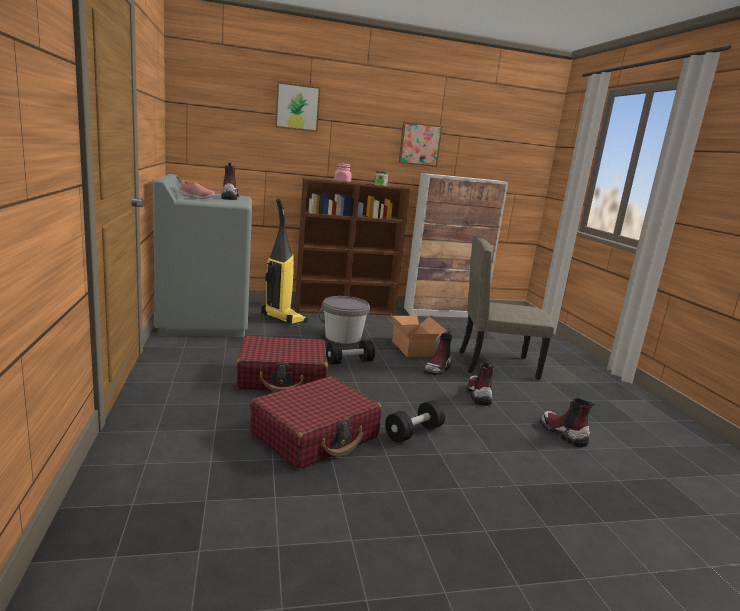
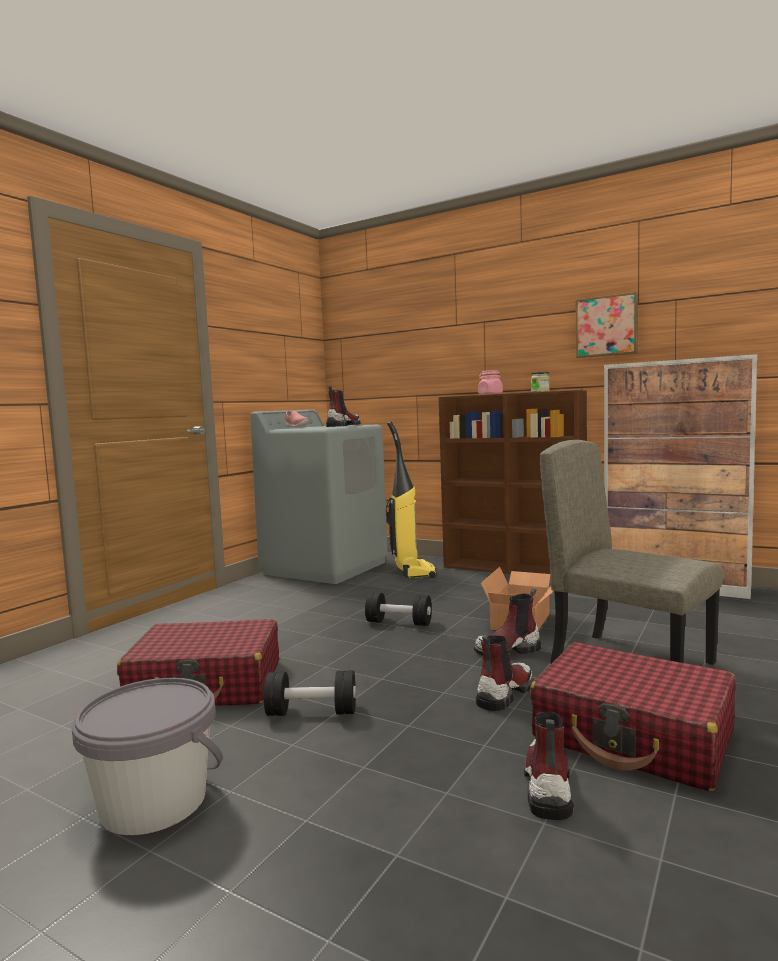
camera: 45 degrees right, 10 degrees down
(282, 377) = (293, 625): red suitcase -> red suitcase (633, 735)
(297, 107) = (442, 315): picture -> none
(343, 337) = (447, 597): grey bucket -> grey bucket (154, 802)

